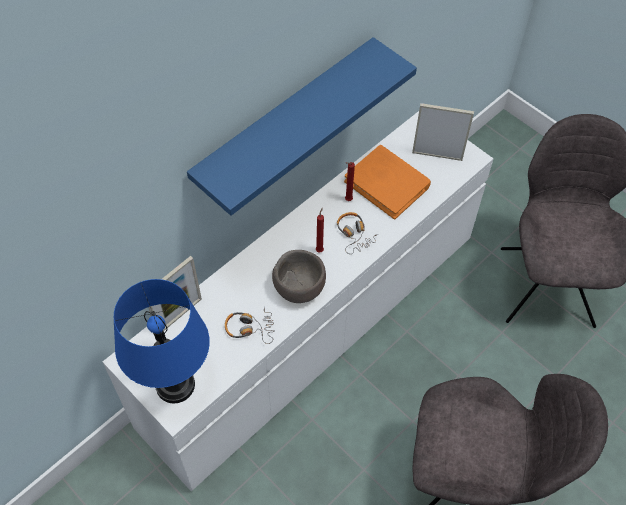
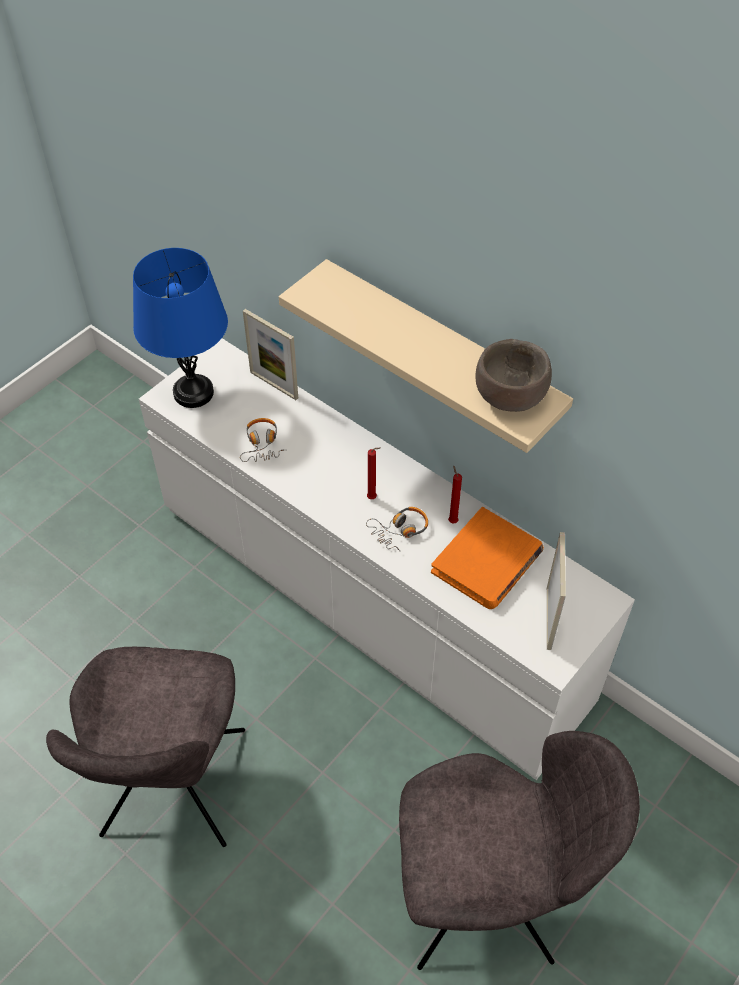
camera: 85 degrees right, 5 degrees down
(285, 121) = (441, 351): blue shelf -> beige shelf
(299, 288) = (318, 483): brown bowl -> brown bowl (510, 397)

